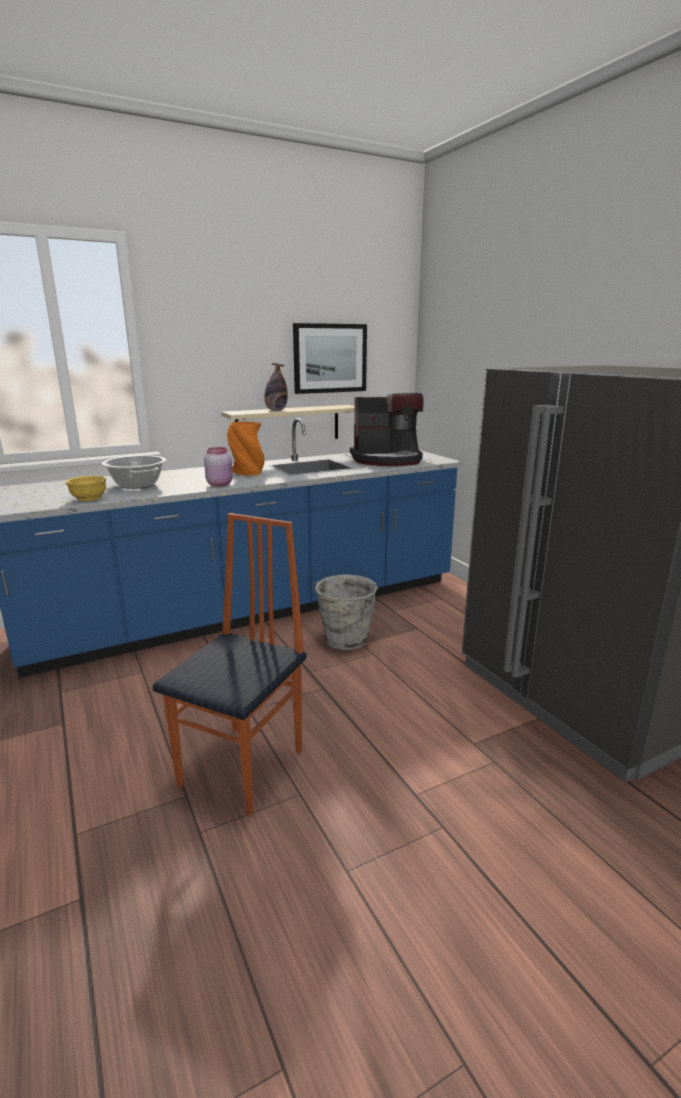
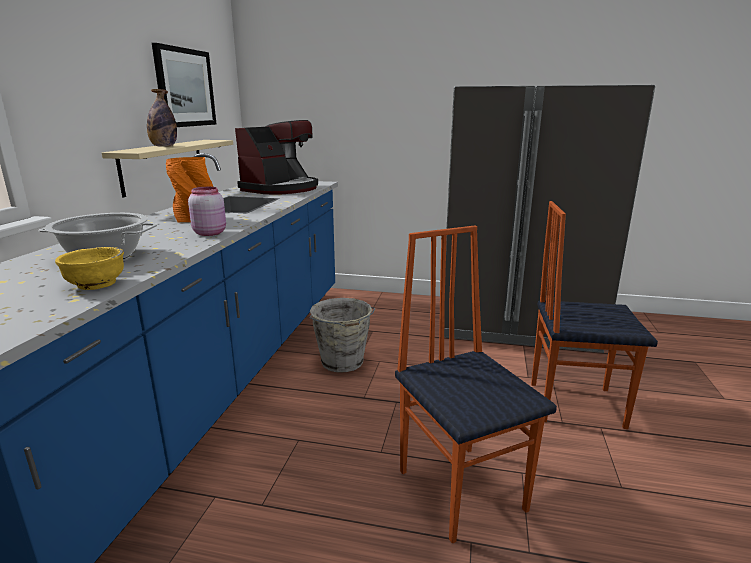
camera: 50 degrees left, 0 degrees up
(466, 793) = (574, 403): none -> chair

